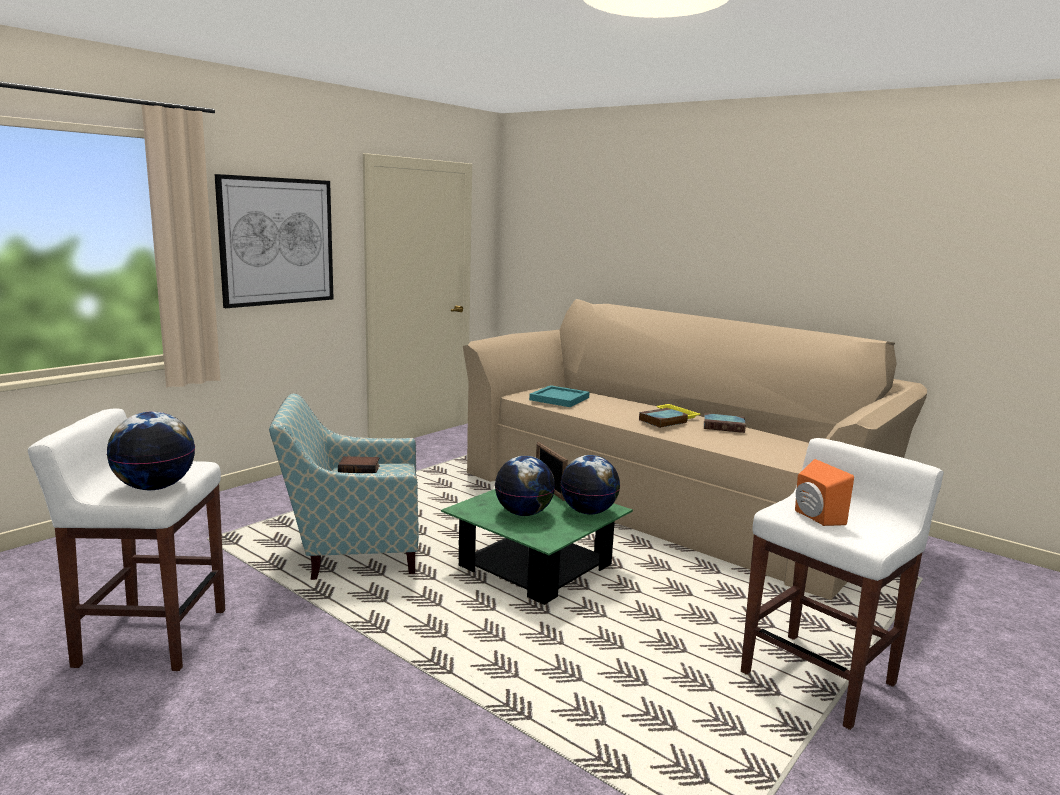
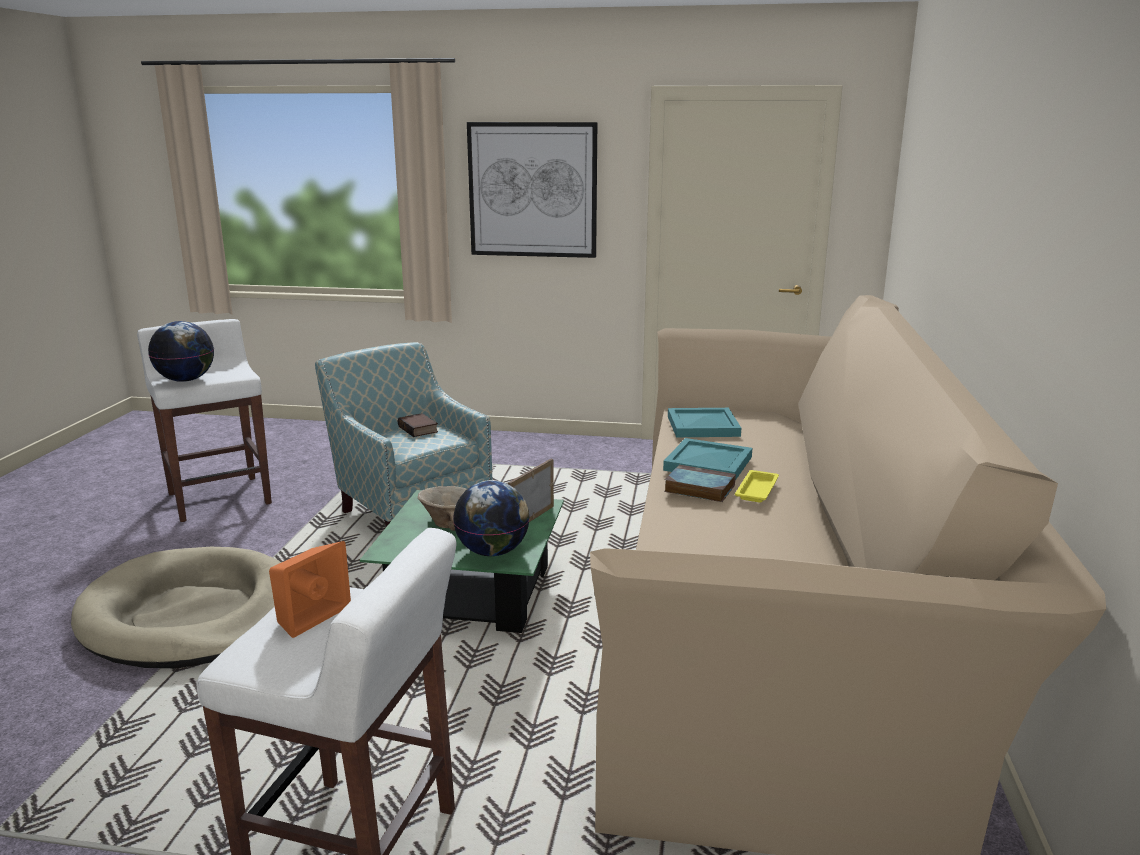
camera: 60 degrees right, 5 degrees up
(426, 695) = (193, 615): none -> beige dog bed
(524, 513) = (449, 524): globe -> beige bowl
(628, 411) = (709, 464): none -> turquoise tray
(724, 426) = (754, 528): book -> none

